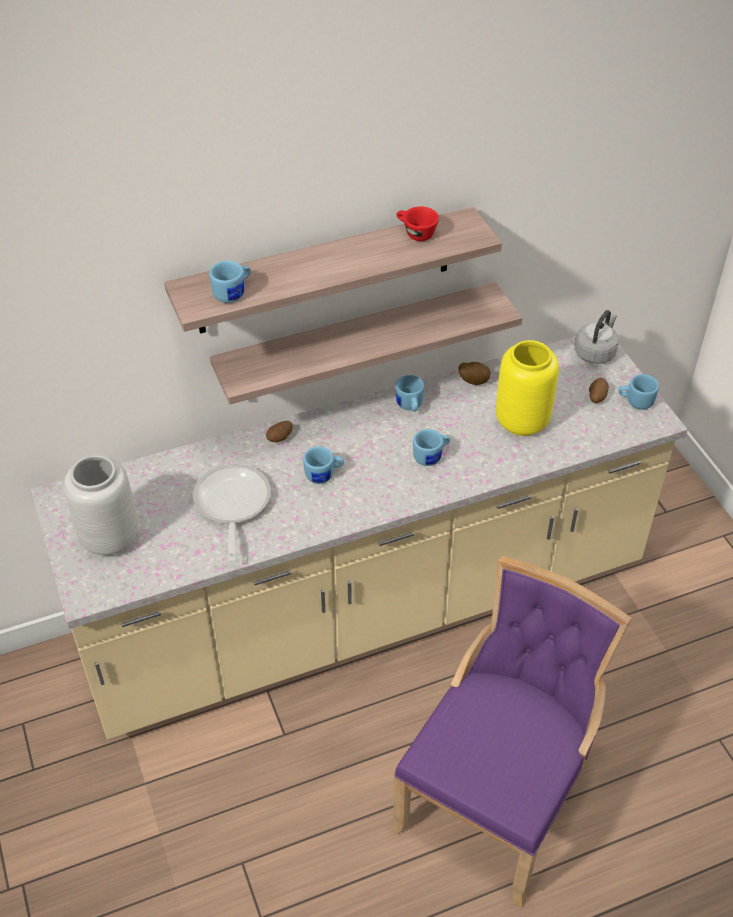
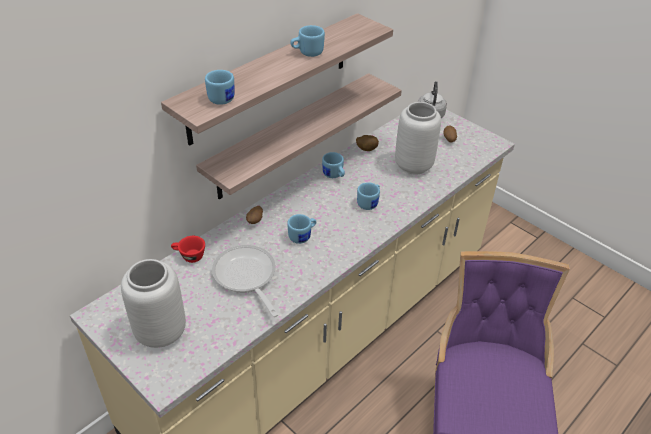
camera: 25 degrees left, 5 degrees down
(415, 233) = (330, 35): red cup -> red cup (189, 256)
(523, 421) = (414, 165): yellow vase -> grey vase
(635, 401) = (473, 136): blue mug -> blue mug (307, 53)

